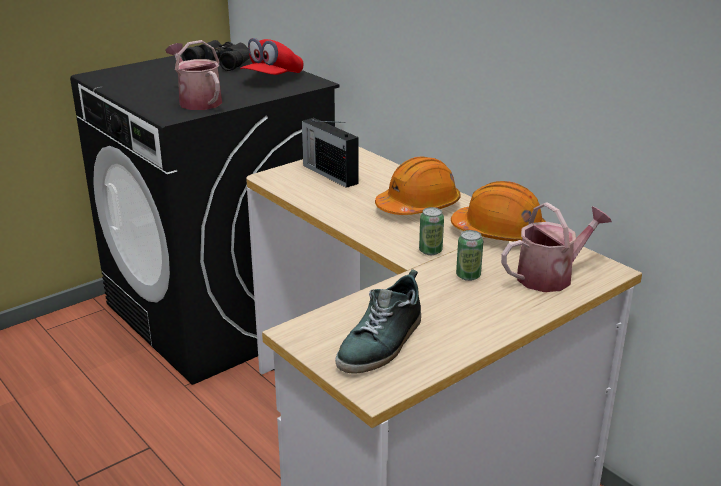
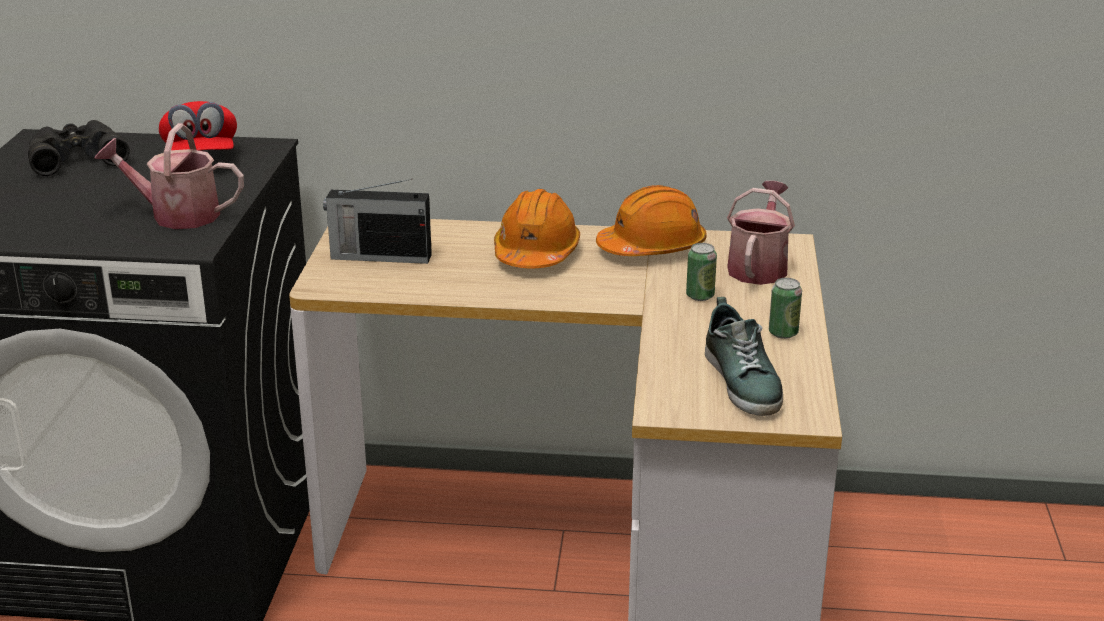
camera: 45 degrees left, 0 degrees up
(430, 251) = (629, 289): can -> can (783, 333)

